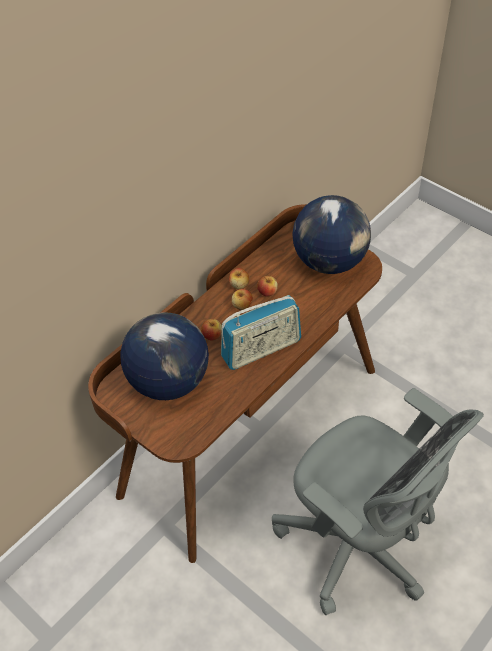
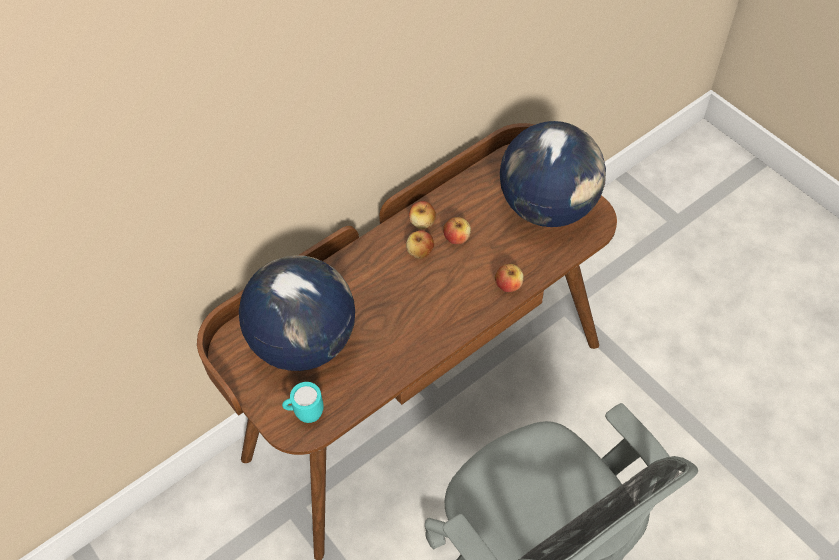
camera: 10 degrees right, 5 degrees up
(181, 431) = (305, 414): none -> turquoise mug
(212, 335) = (372, 287): apple -> apple (508, 285)
(261, 349) = (432, 316): radio -> none

